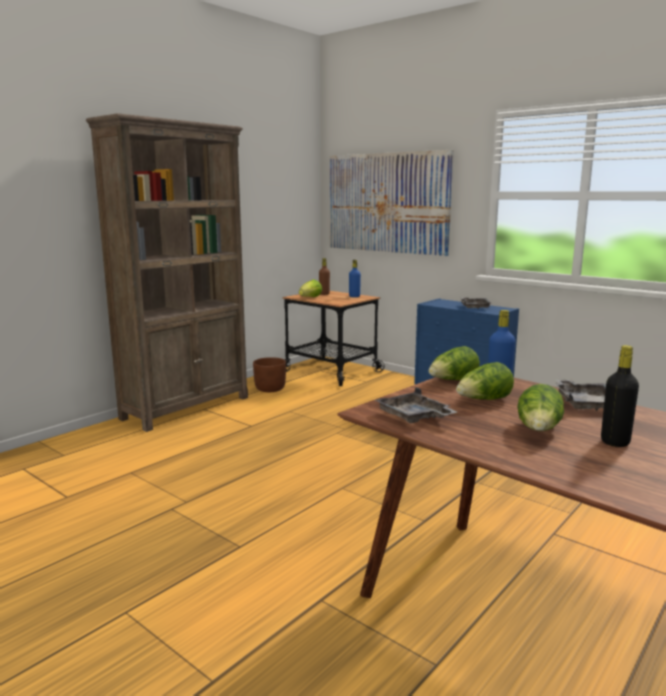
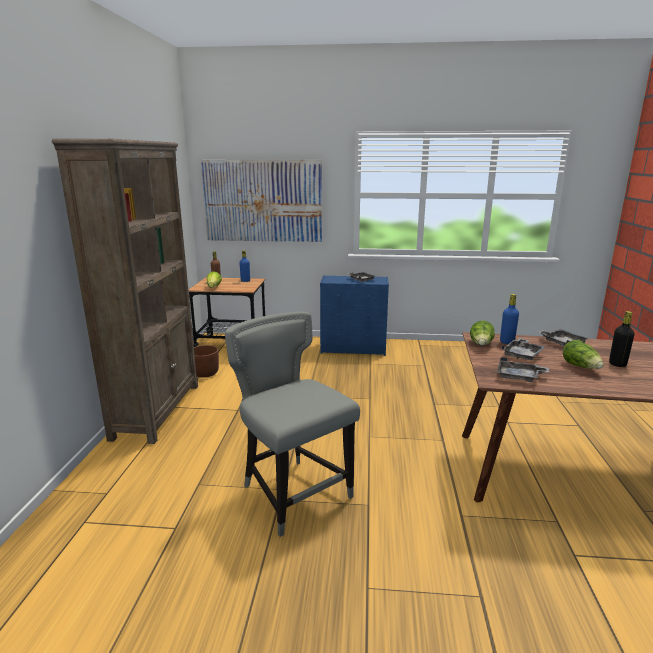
camera: 35 degrees left, 5 degrees up
(191, 508) = (293, 492): none -> grey chair
(483, 400) = (522, 355): lettuce -> grey tray

